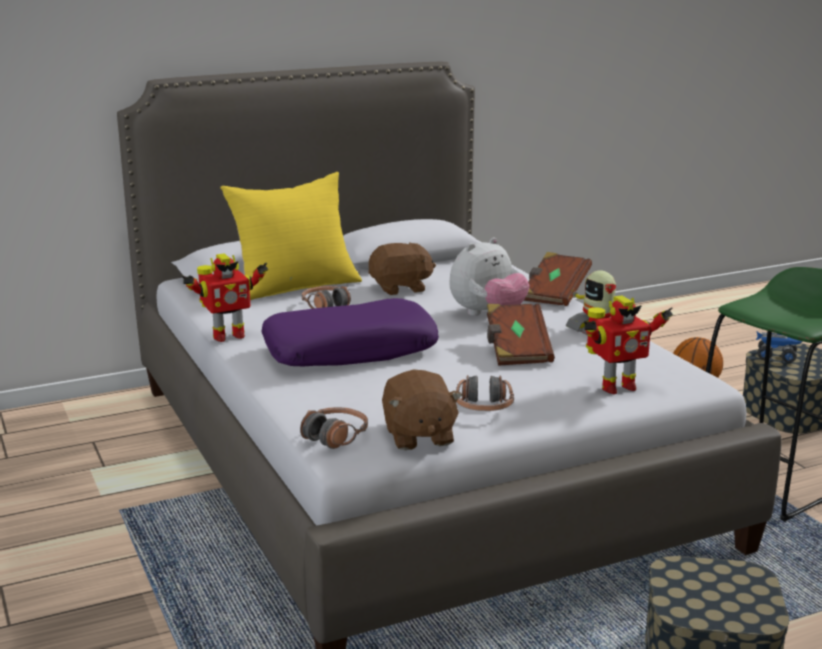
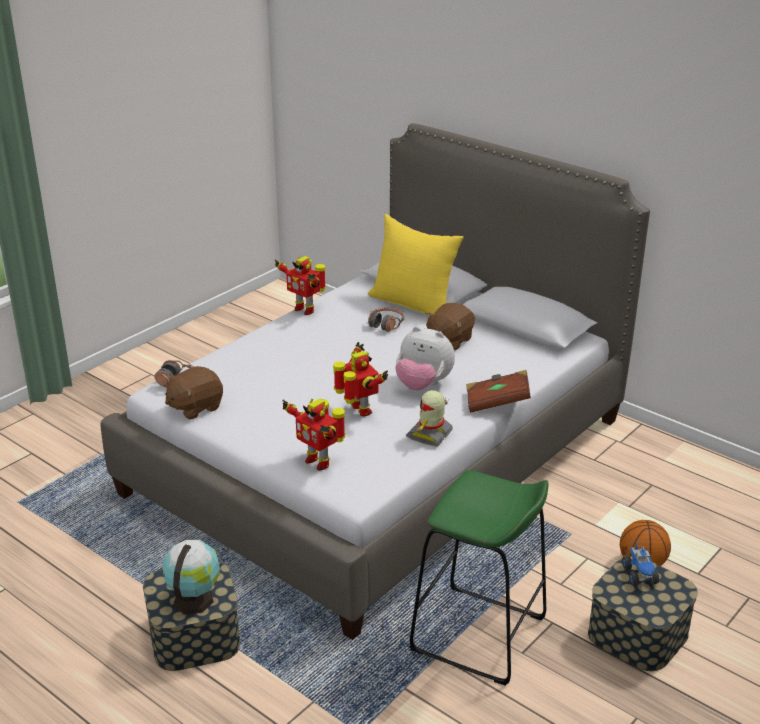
camera: 65 degrees right, 10 degrees up
(350, 350) = (310, 353): purple pillow -> none
(400, 288) = (449, 340): brown plush toy -> brown plush toy turned 75 degrees clockwise
(483, 407) = (249, 419): headphones -> none
(516, 350) = (359, 411): brown book -> toy robot
(731, 591) = (194, 598): none -> globe

